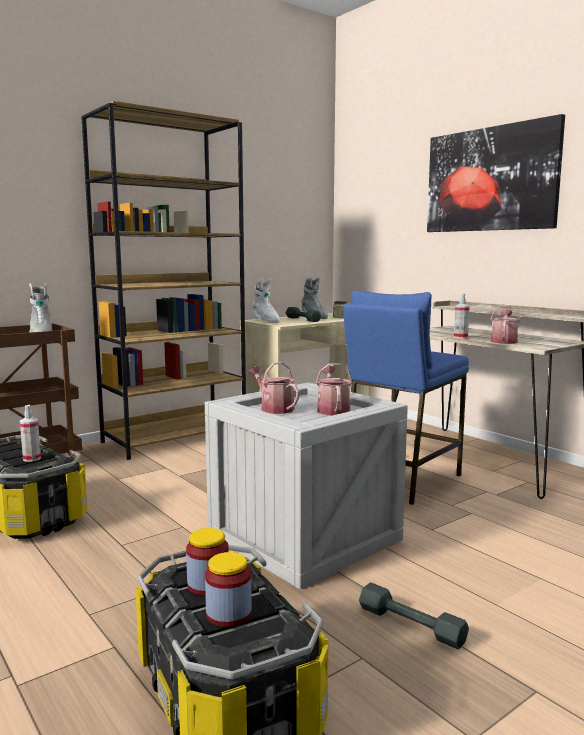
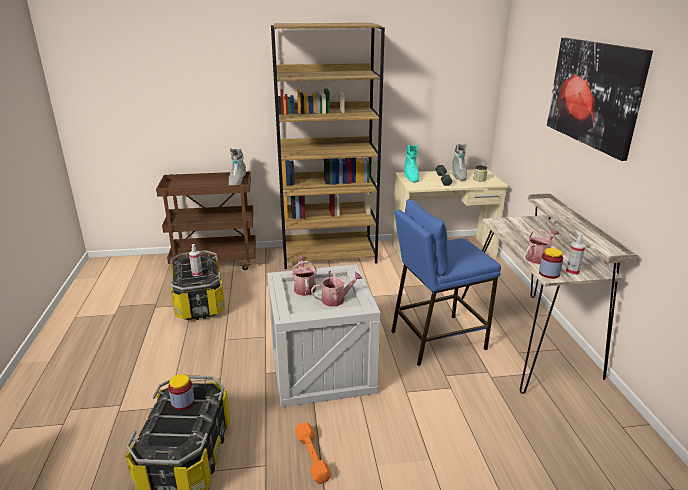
camera: 30 degrees right, 15 degrees up
(228, 614) = (172, 425): jar -> jar (549, 274)
(265, 321) = (411, 177): white boot -> turquoise boot
(332, 409) = (336, 299): watering can -> watering can turned 45 degrees clockwise
(411, 624) = (312, 456): grey dumbbell -> orange dumbbell
(460, 337) = (513, 242): spray bottle -> spray bottle (572, 272)

